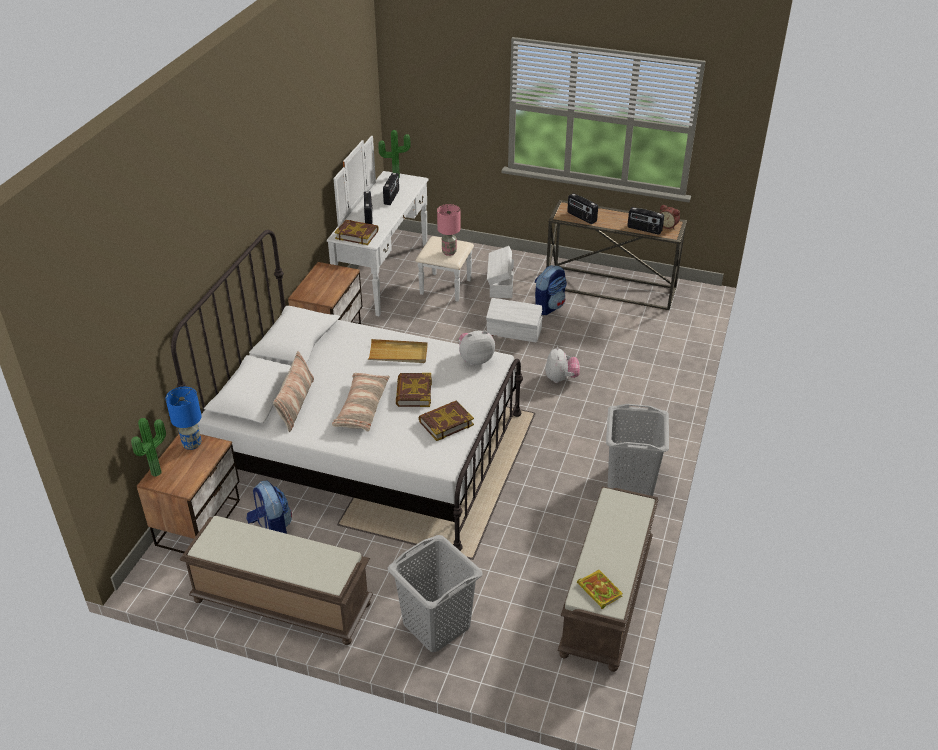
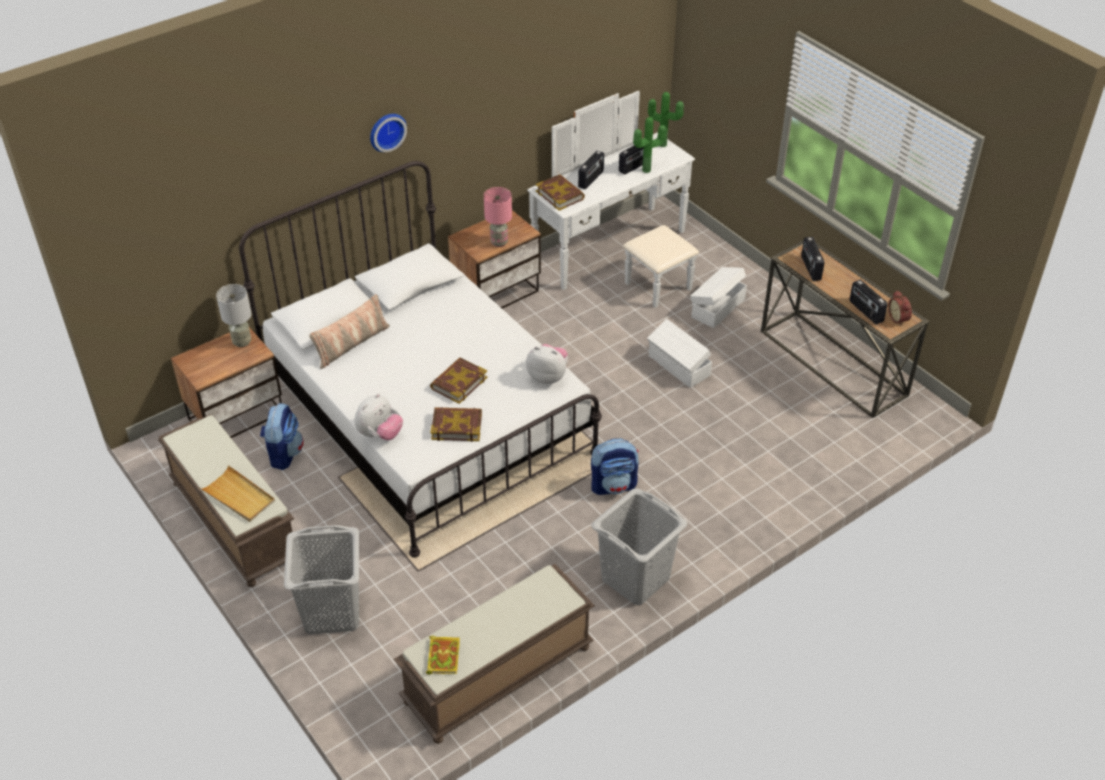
camera: 35 degrees right, 5 degrees up
(158, 473) = (195, 355): potted plant -> potted plant (647, 171)
(192, 445) = (241, 342): blue table lamp -> grey table lamp
(243, 206) = (386, 131): none -> wall clock
(362, 408) = (401, 375): pillow -> none
(398, 354) = (484, 337): beige tray -> beige tray (239, 496)
(449, 252) = (660, 250): pink table lamp -> pink table lamp (499, 242)
(549, 307) = (743, 355): backpack -> backpack (614, 485)
(561, 378) = (676, 438): plush toy -> plush toy (380, 434)

